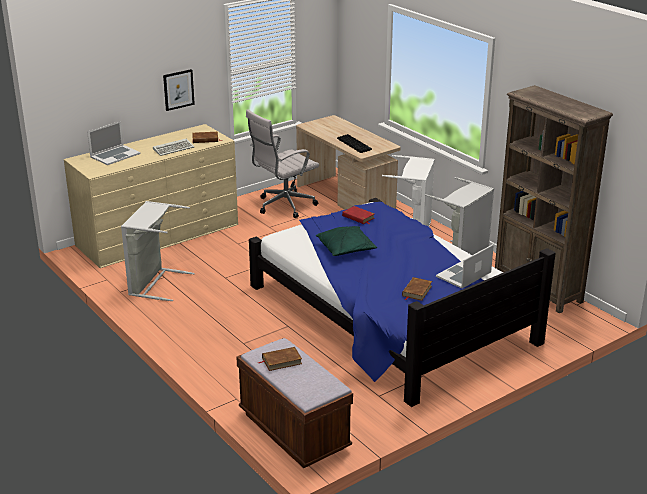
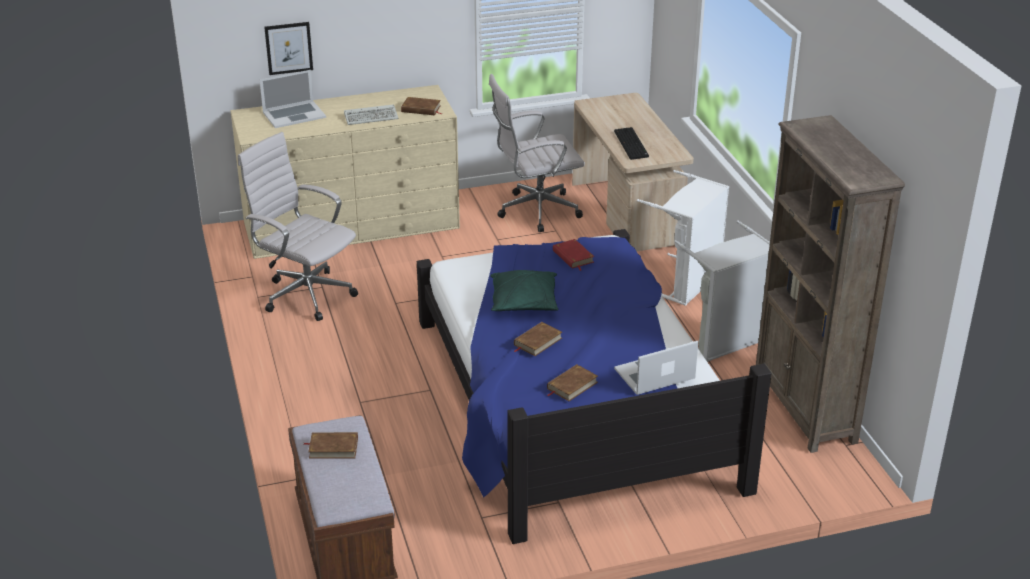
camera: 20 degrees right, 5 degrees up
(155, 284) = (305, 294): grey laundry basket -> white office chair
(178, 89) = (400, 35): picture -> picture (288, 48)
(374, 270) = (537, 341): none -> brown book

